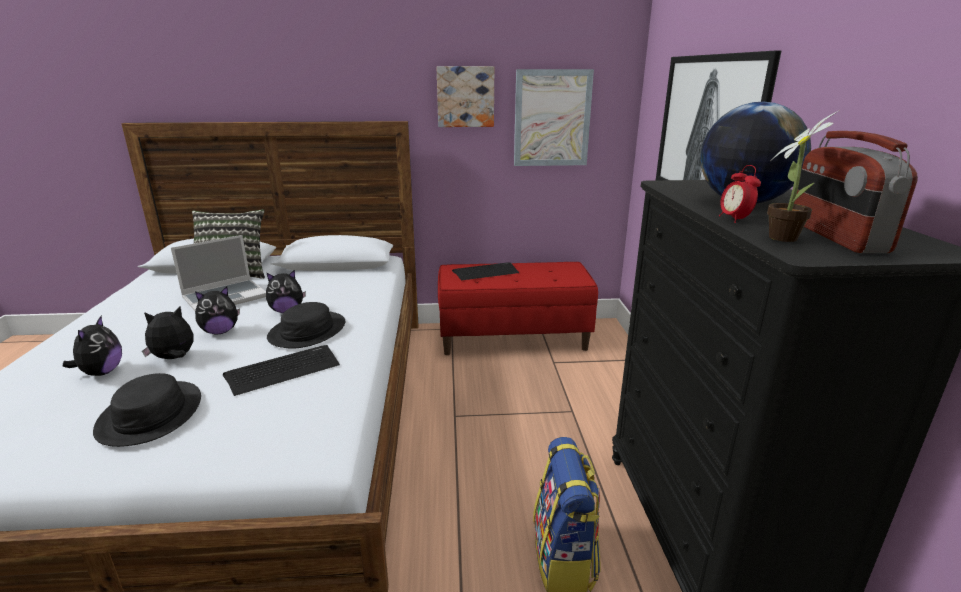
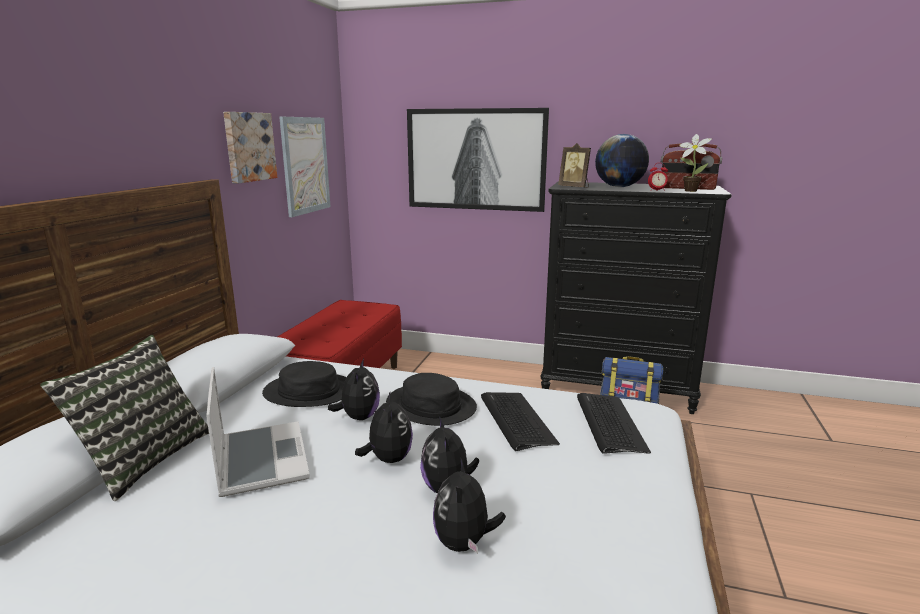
camera: 70 degrees left, 5 degrees down
(101, 372) = (464, 543): plush toy -> plush toy turned 105 degrees counterclockwise
(151, 414) = (583, 491): black hat -> black hat (309, 391)
(485, 272) = (313, 333): keyboard -> keyboard (609, 424)
(681, 187) = (574, 187): none -> picture frame

